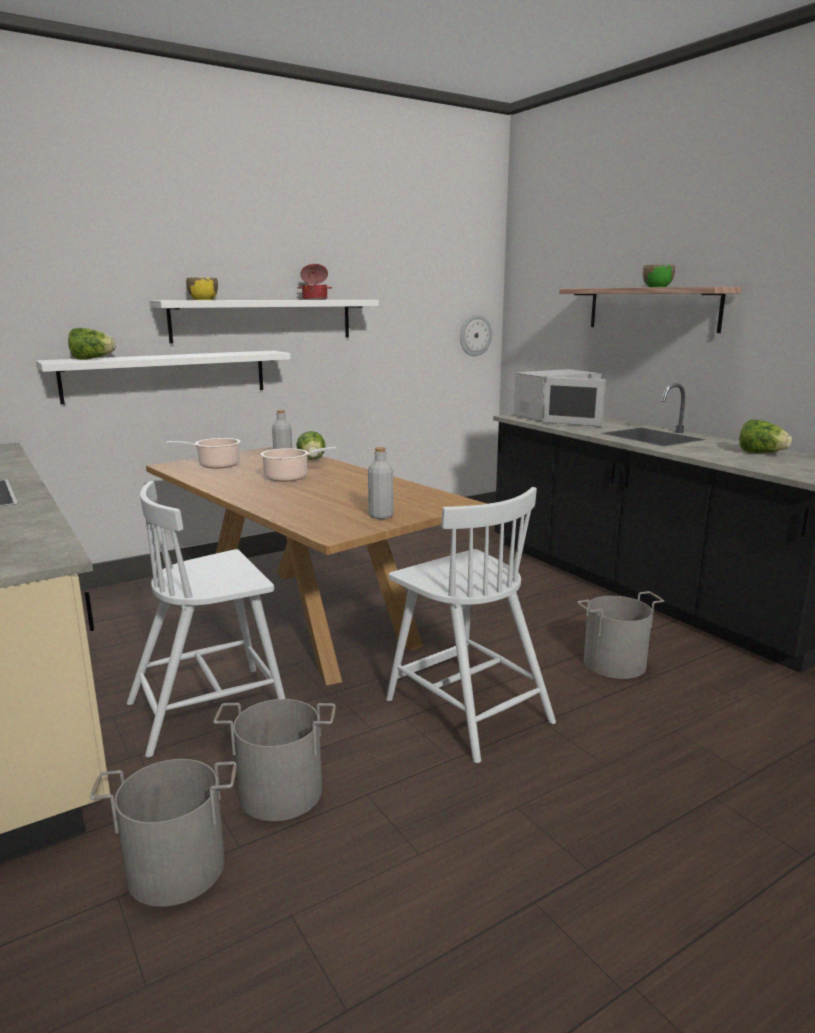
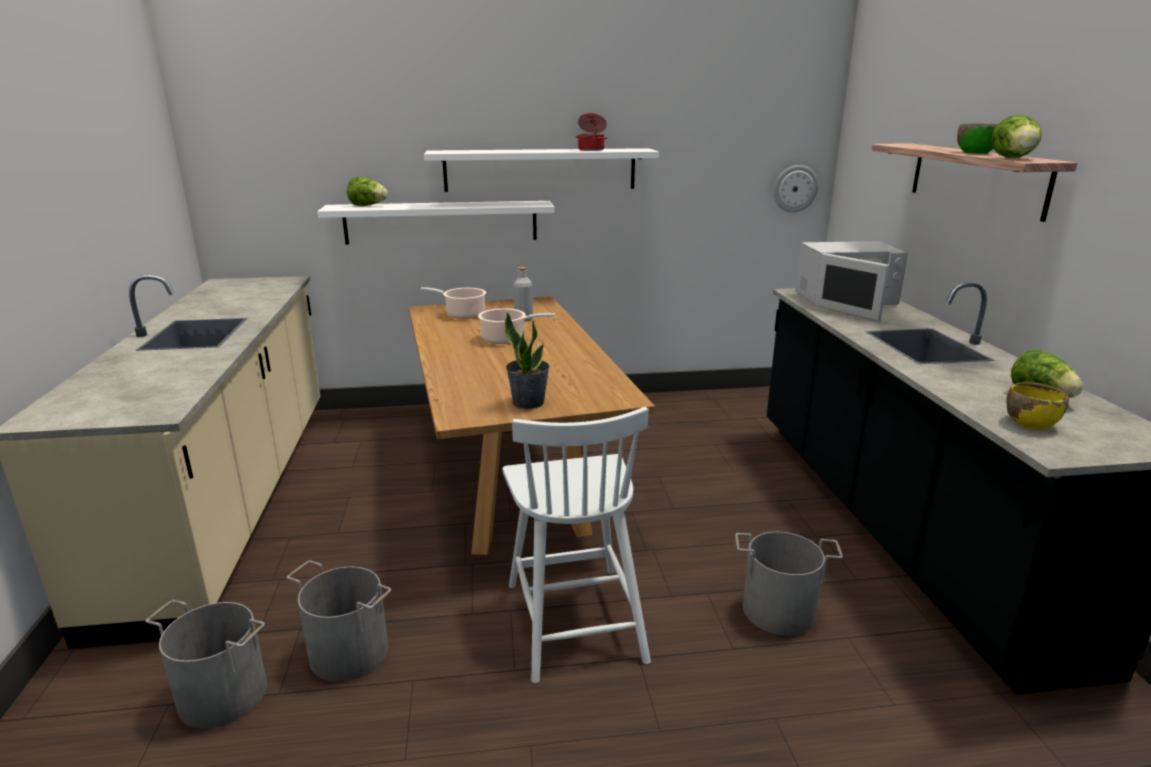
camera: 25 degrees right, 5 degrees up
(203, 299) = (473, 150): yellow bowl -> yellow bowl (1030, 423)
(210, 708) = (363, 551): white chair -> none
(312, 460) = (552, 320): lettuce -> lettuce (1014, 158)
(381, 516) = (528, 402): grey bottle -> potted plant

